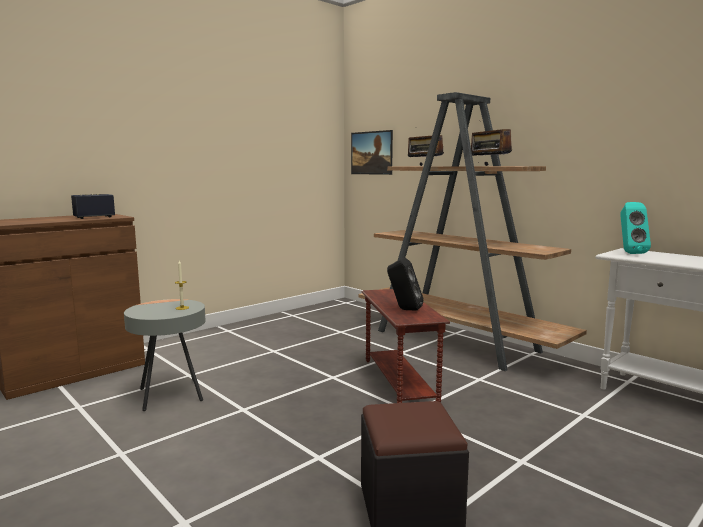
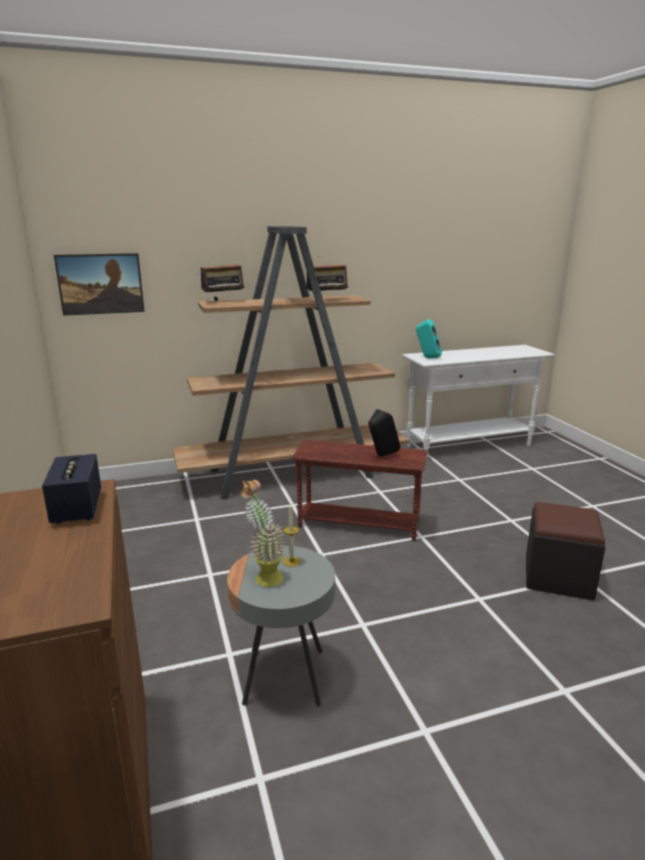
camera: 65 degrees left, 10 degrees up
(161, 305) = (264, 576): none -> potted plant

